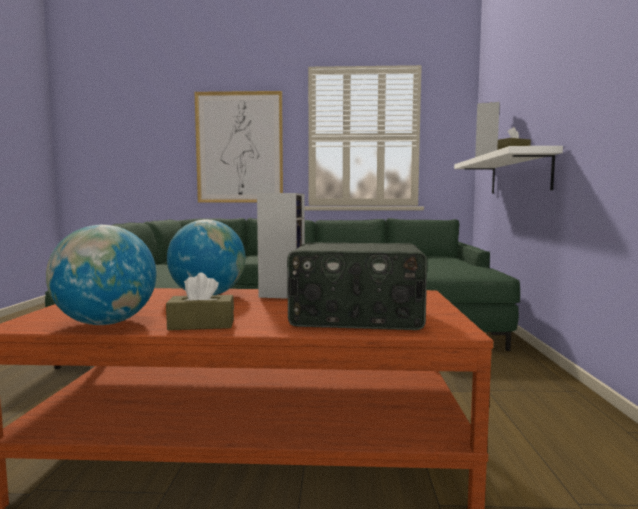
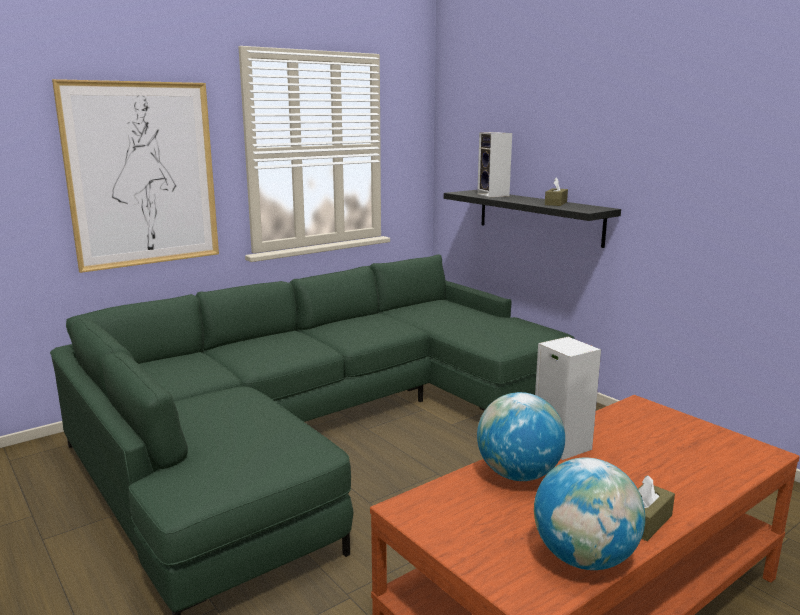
camera: 40 degrees left, 10 degrees up
(356, 317) = (693, 461): radio -> none
(519, 174) = (539, 217): white shelf -> black shelf

